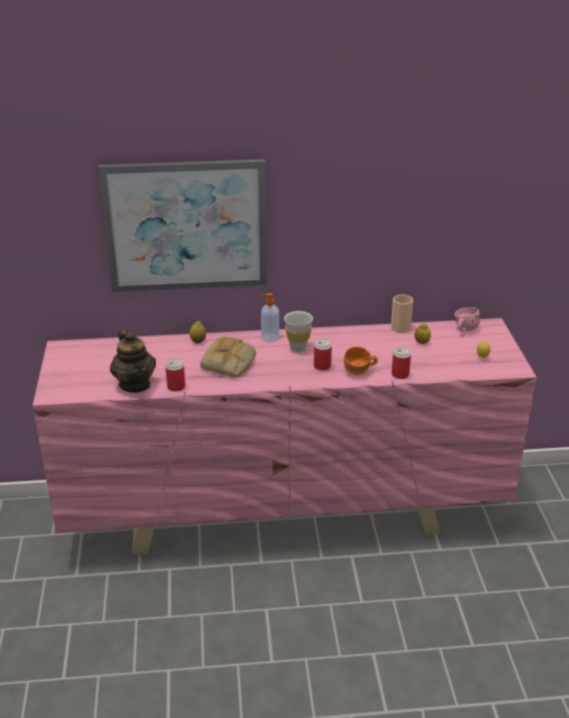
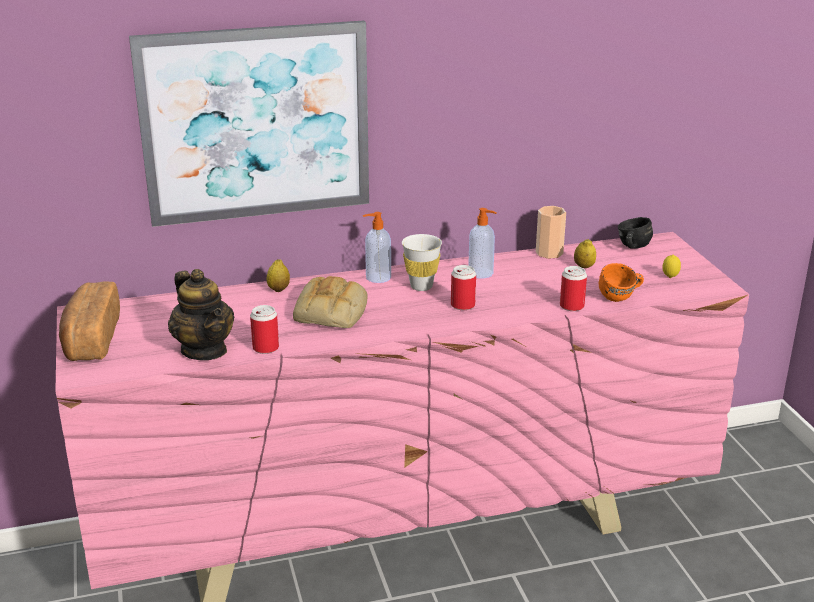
camera: 10 degrees left, 5 degrees down
(63, 368) = (91, 339): none -> bread
(344, 341) = (481, 273): none -> soap dispenser
(360, 372) = (517, 307): orange mug -> orange mug (621, 298)
(463, 329) = (631, 248): pink mug -> black mug

